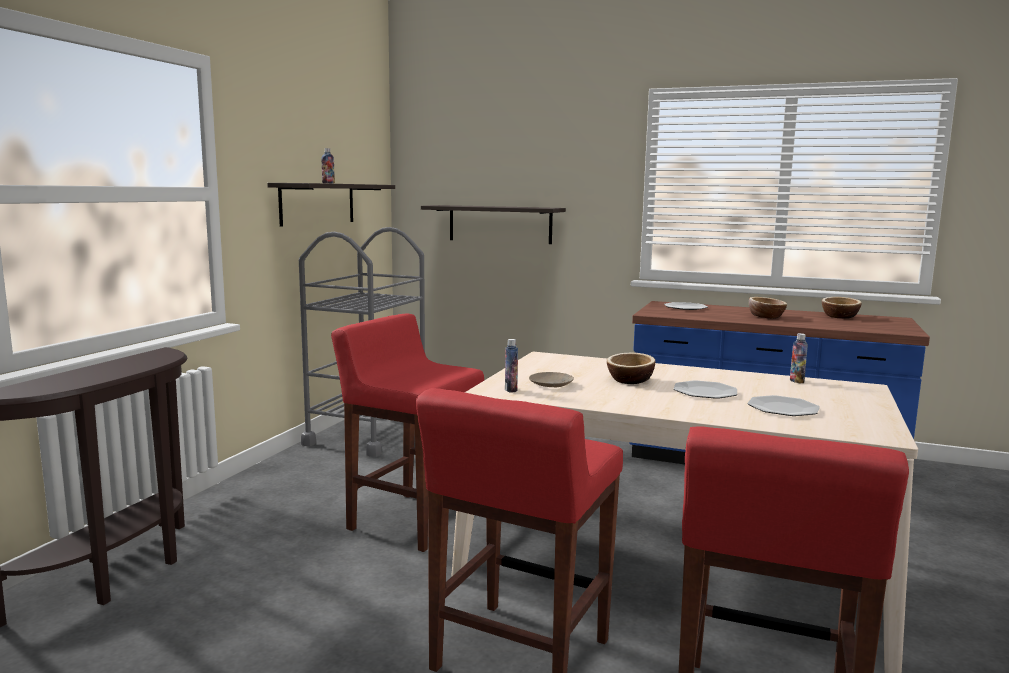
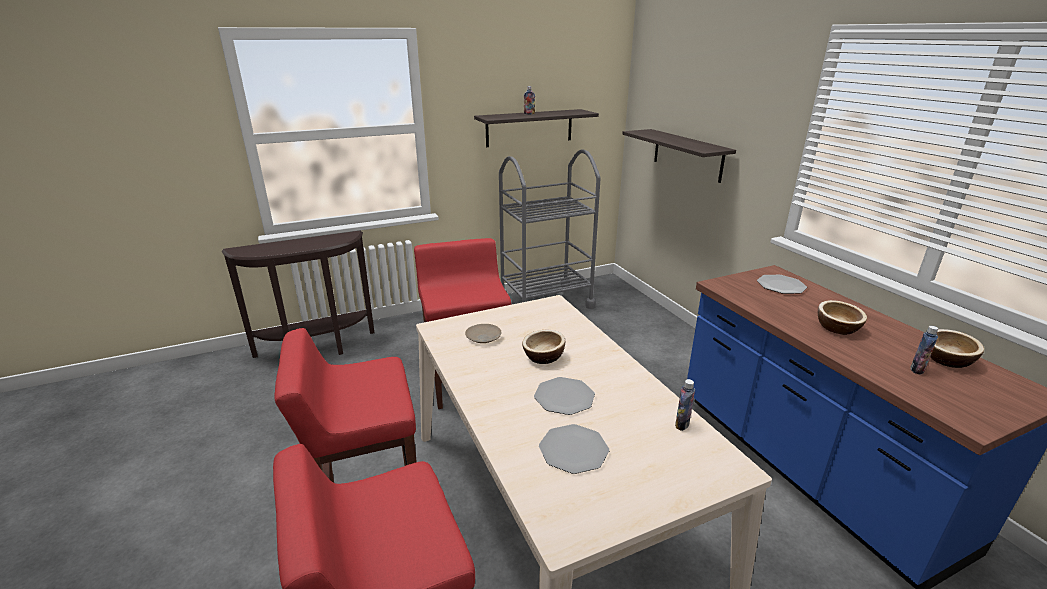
camera: 45 degrees right, 15 degrees up
(511, 390) = (448, 332): bottle -> bottle (917, 369)

